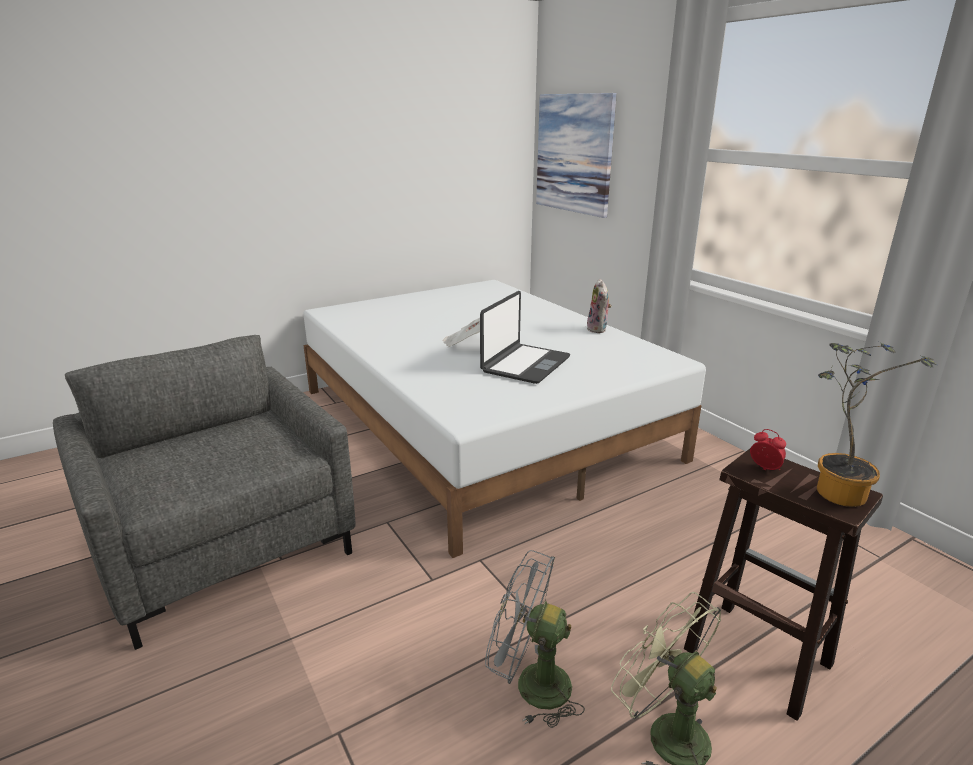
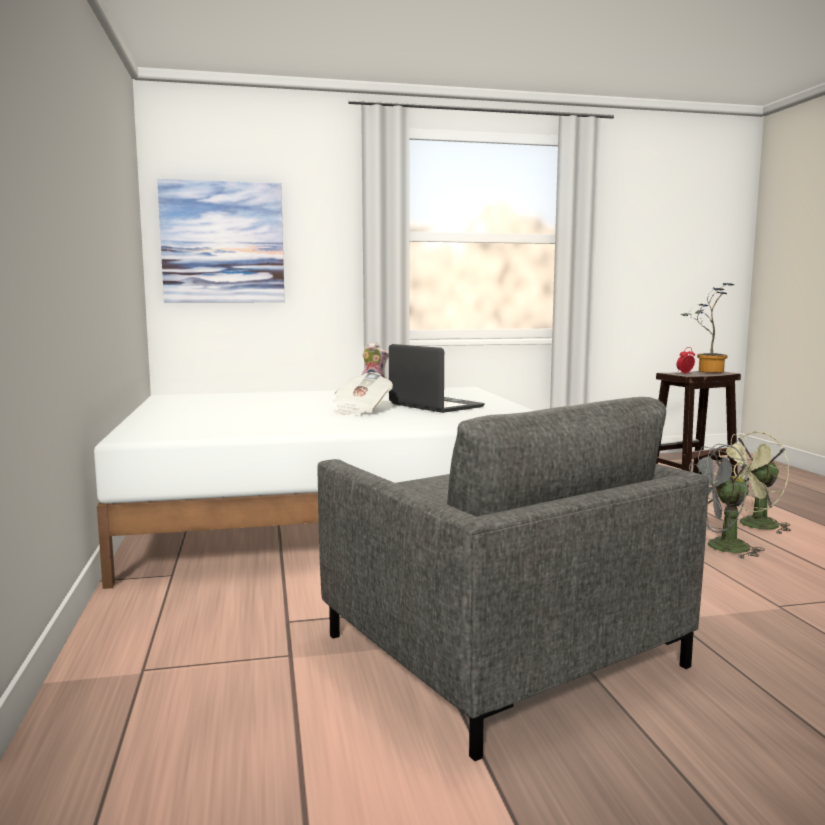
camera: 70 degrees left, 15 degrees down
(224, 544) = (500, 651): grey armchair -> grey armchair turned 105 degrees counterclockwise
(531, 684) = (720, 548): grey fan -> grey fan turned 45 degrees clockwise

